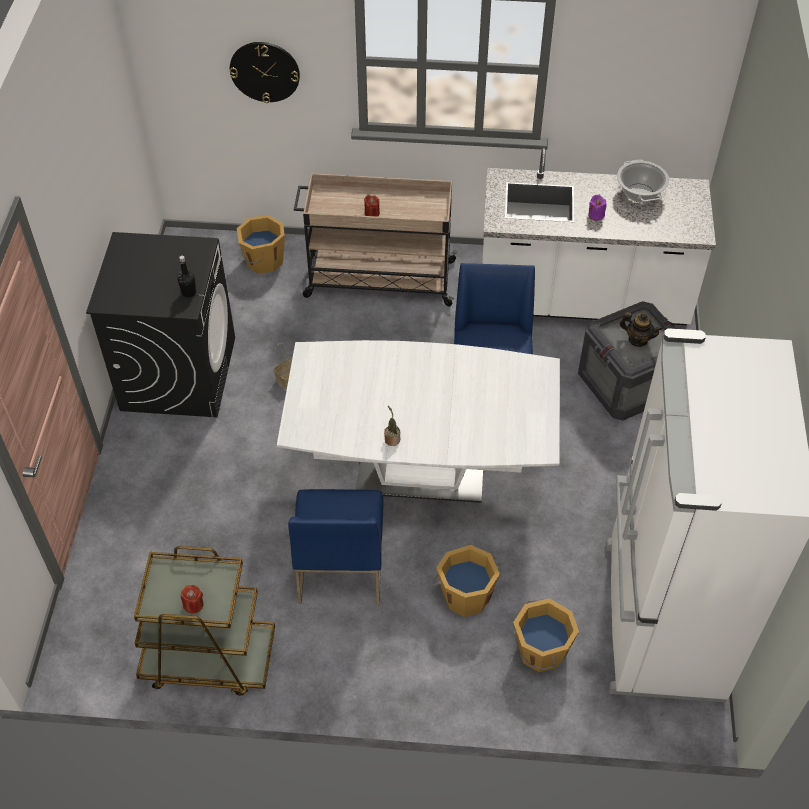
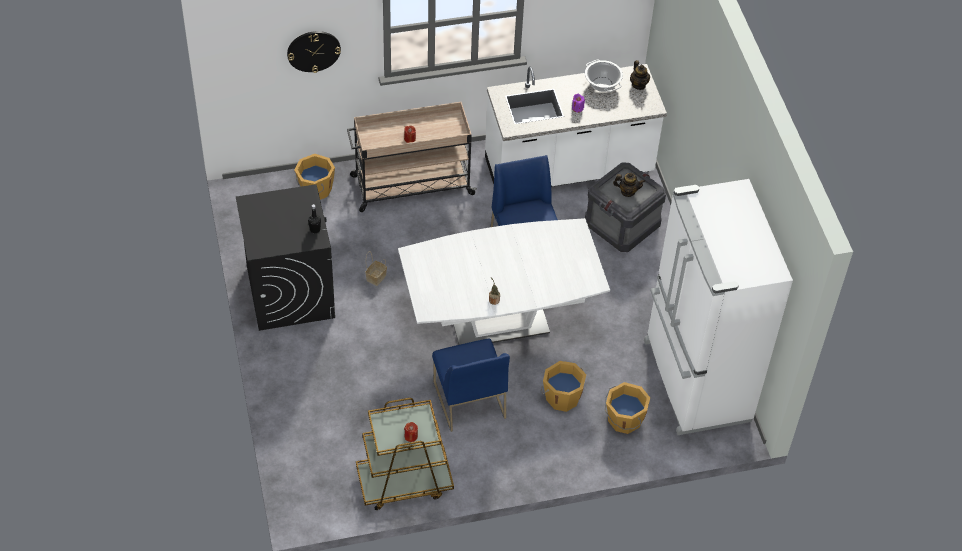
camera: 20 degrees left, 0 degrees up
(689, 203) = (639, 85): none -> teapot

